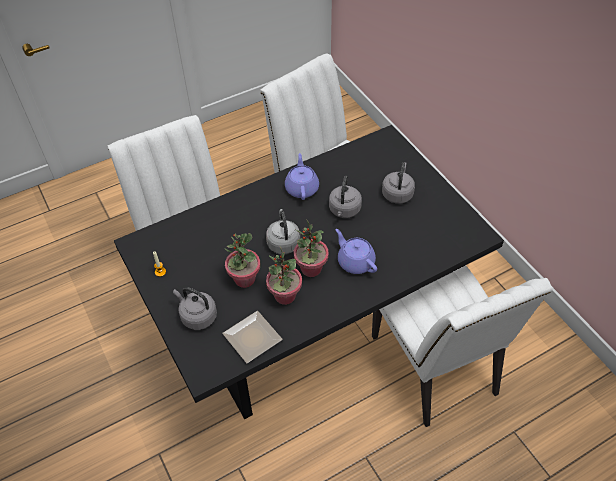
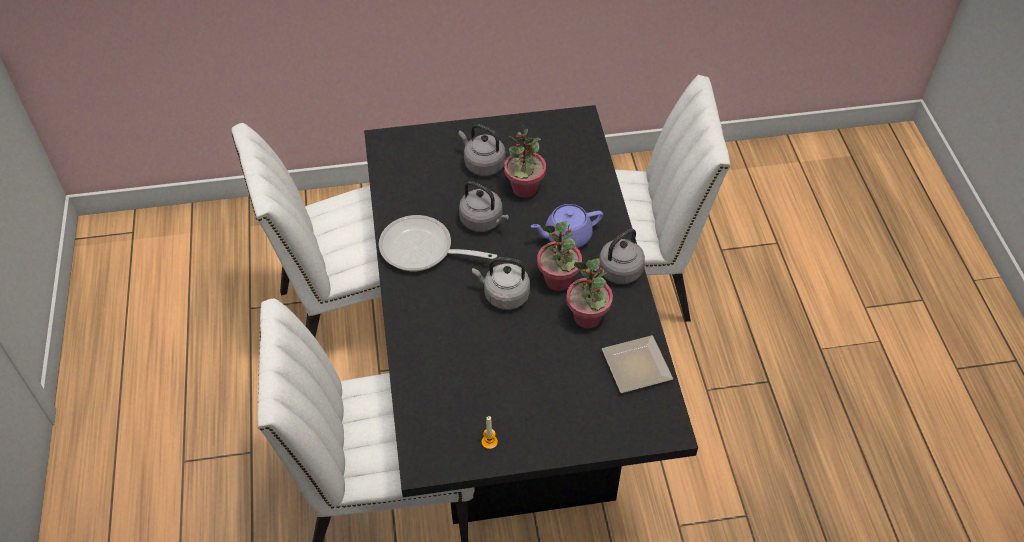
camera: 70 degrees left, 0 degrees up
(197, 316) = (581, 416): grey kettle -> grey kettle (618, 272)
(244, 279) = (544, 351): potted plant -> potted plant (524, 188)
(302, 188) = (422, 250): purple teapot -> frying pan

